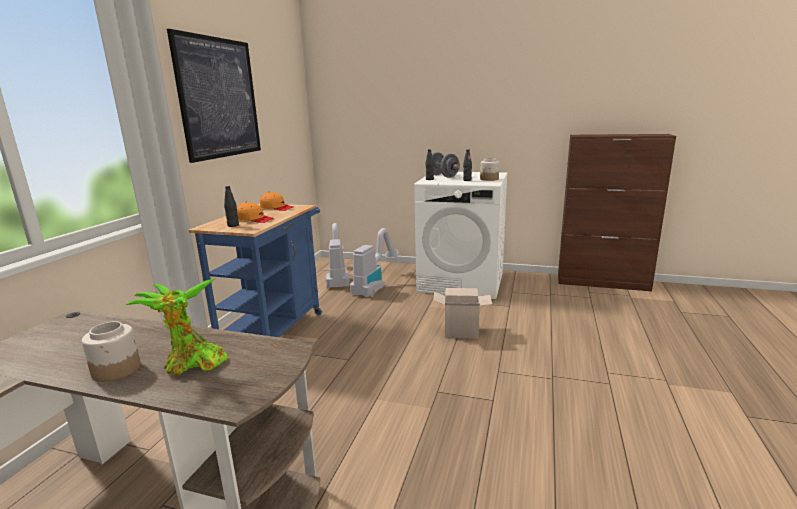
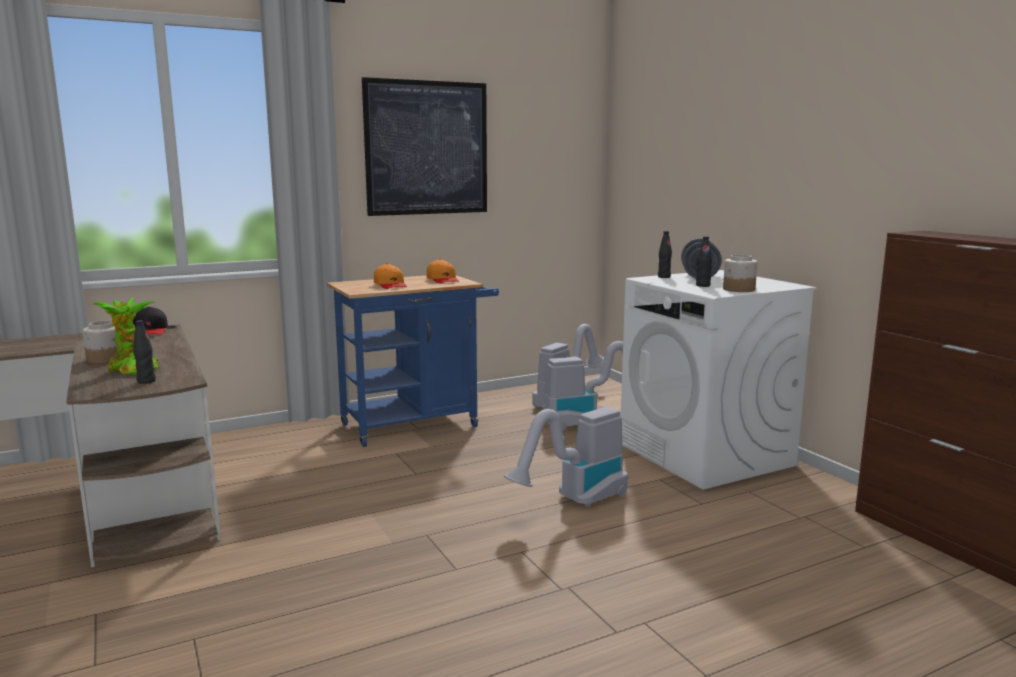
camera: 45 degrees right, 5 degrees down
(63, 326) = (150, 330): none -> black cap
(233, 225) = (360, 286): black bottle -> black bottle (146, 381)
(462, 332) = (574, 501): cardboard box -> vacuum cleaner

